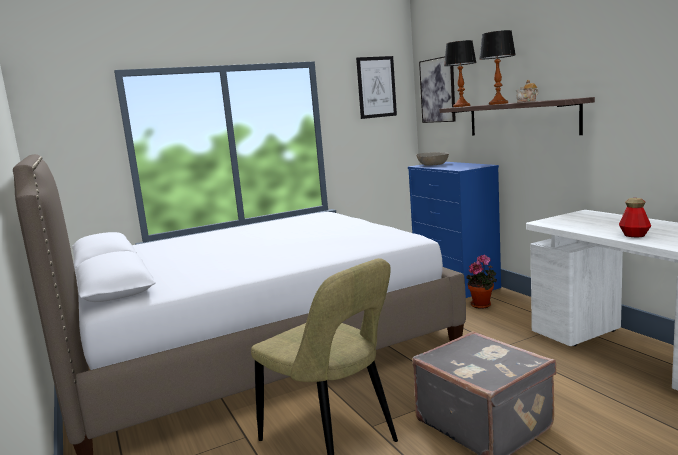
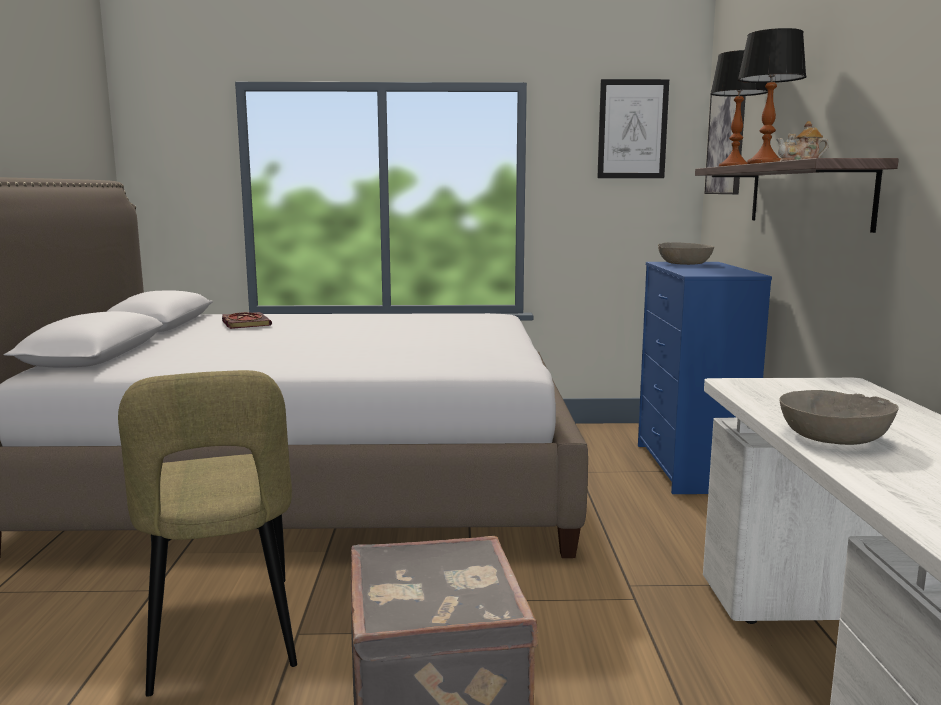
camera: 25 degrees right, 0 degrees up
(171, 247) = (244, 323): none -> book
(482, 305) = (686, 512): potted plant -> none
(634, 235) = (832, 436): bottle -> grey bowl

